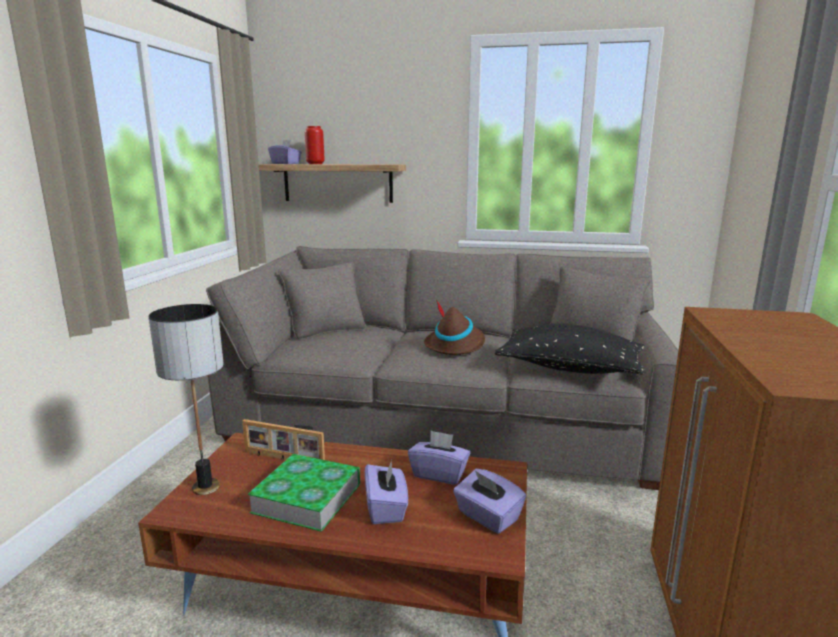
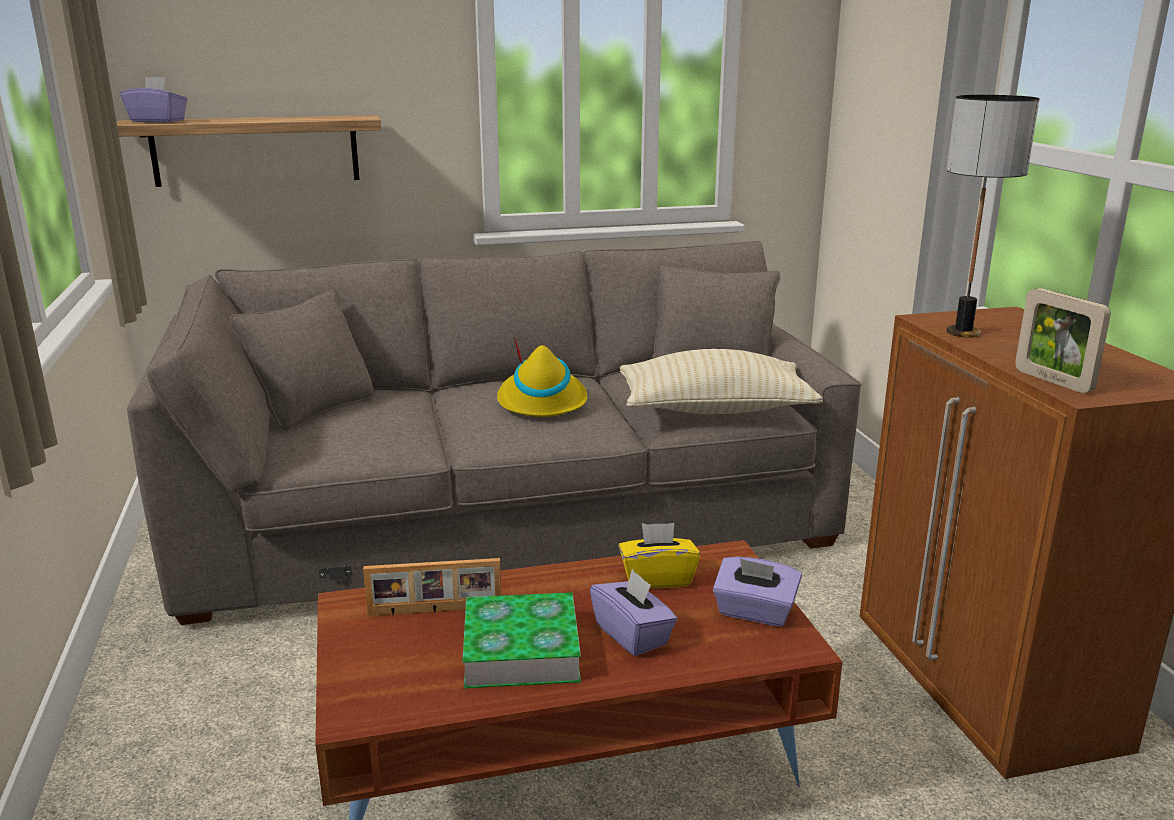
camera: 25 degrees left, 5 degrees up
(205, 487) = (362, 675): table lamp -> table lamp (962, 332)
(315, 164) = (217, 120): red vase -> none
(439, 474) = (657, 578): purple tissue box -> yellow tissue box
(455, 345) = (541, 400): brown hat -> yellow hat
(569, 368) = (715, 410): black pillow -> beige pillow
(775, 369) = (1053, 381): none -> picture frame

